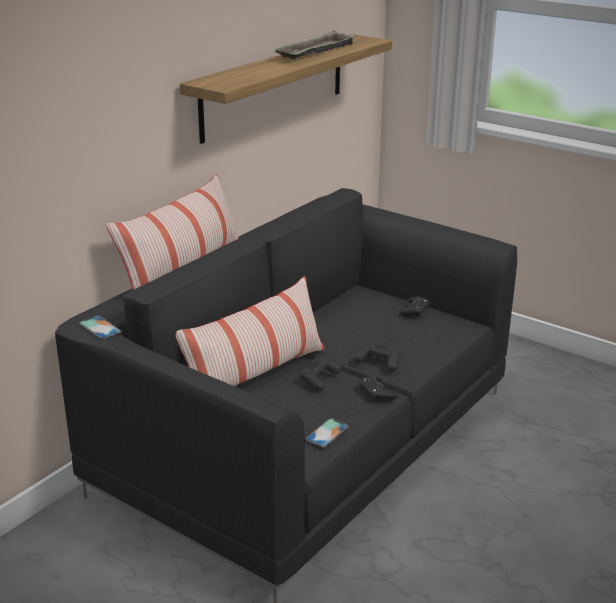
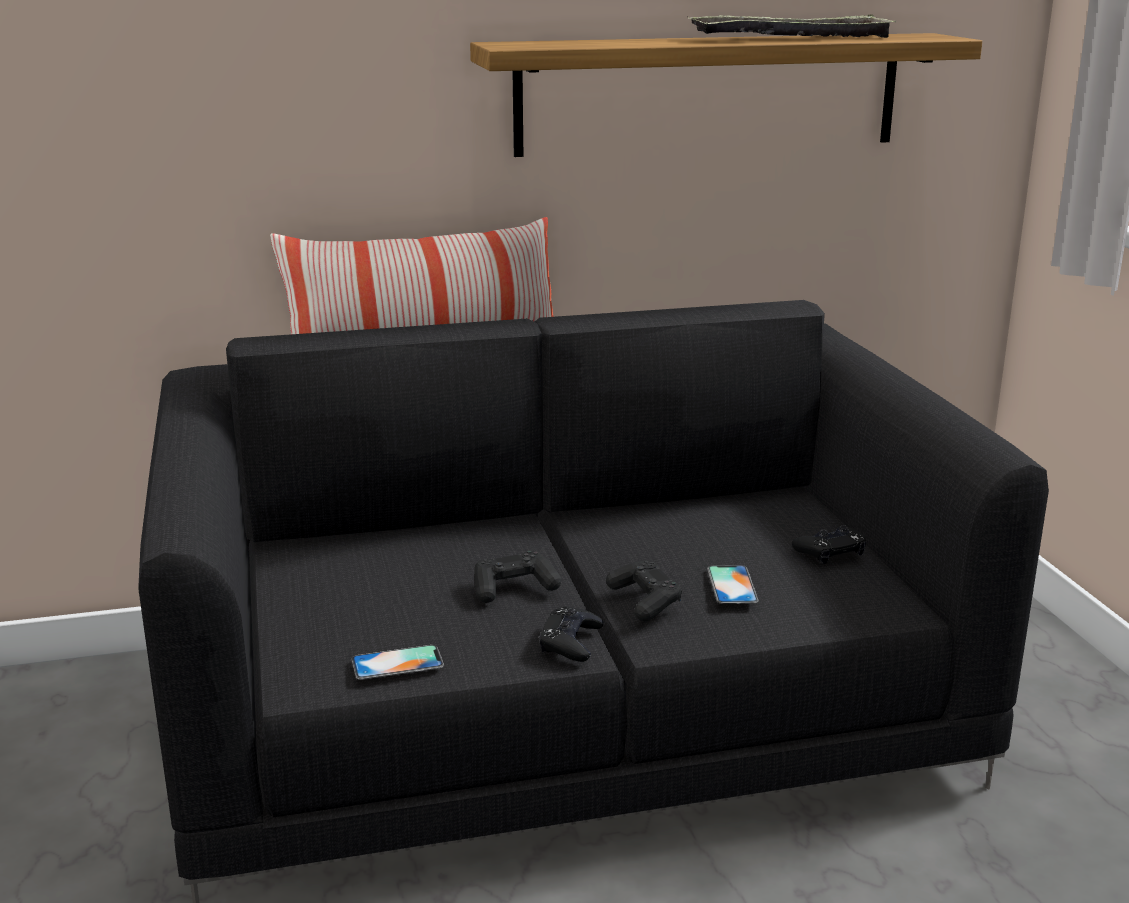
camera: 40 degrees right, 5 degrees down
(100, 327) = (199, 384): phone -> phone (732, 585)
(255, 375) = (441, 550): pillow -> none

